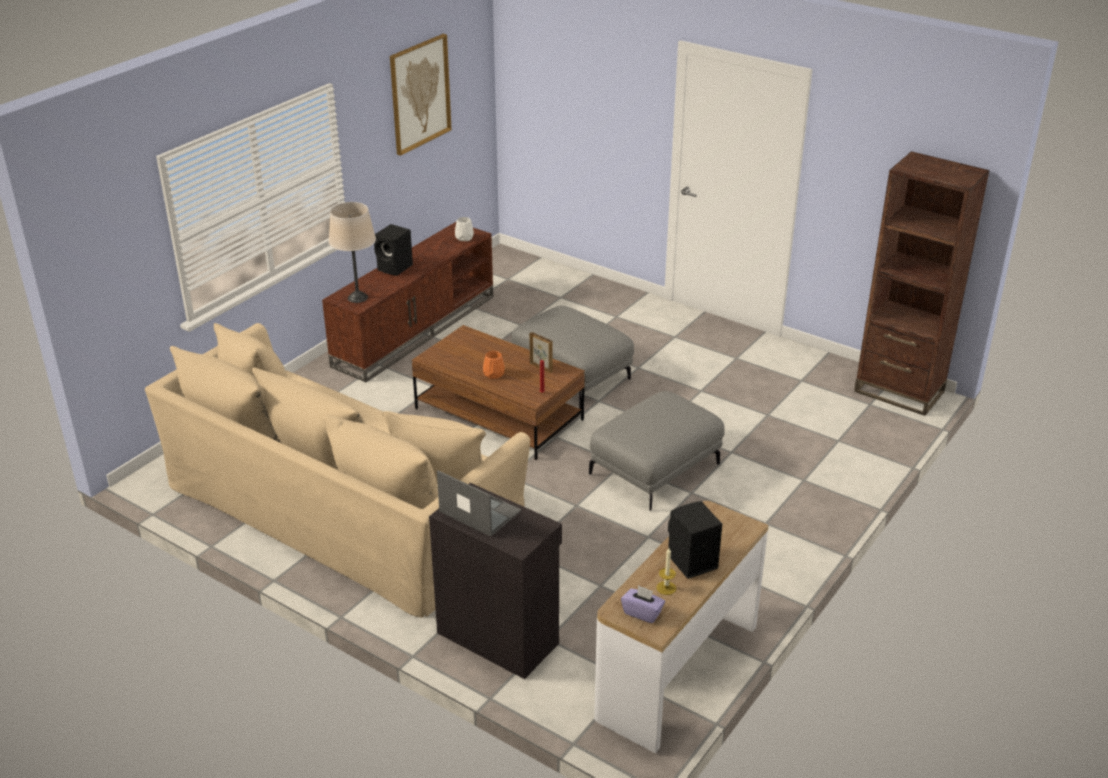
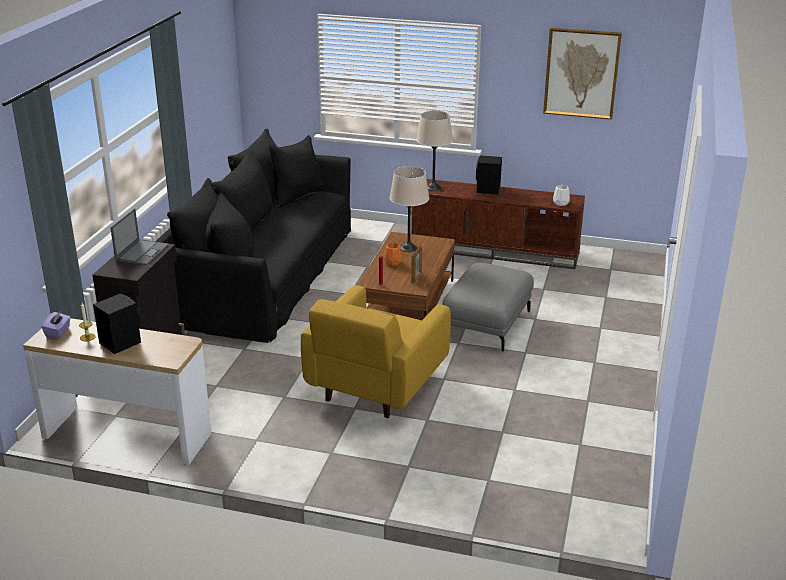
camera: 70 degrees right, 5 degrees down
(342, 505) = (264, 274): beige sofa -> black sofa
(464, 357) = (408, 248): none -> beige table lamp
(655, 470) = (375, 386): grey ottoman -> yellow armchair
(899, 392) = (613, 513): brown bookcase -> none

